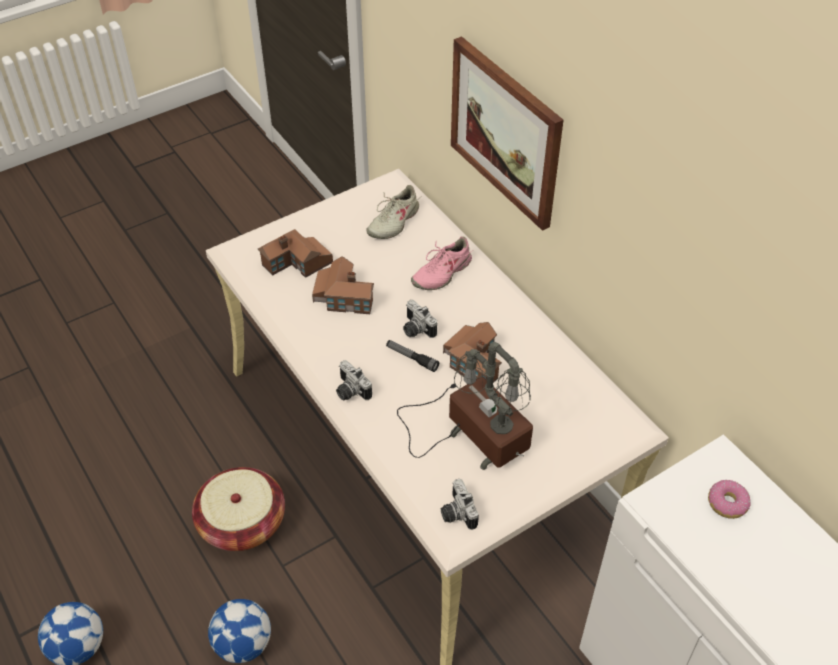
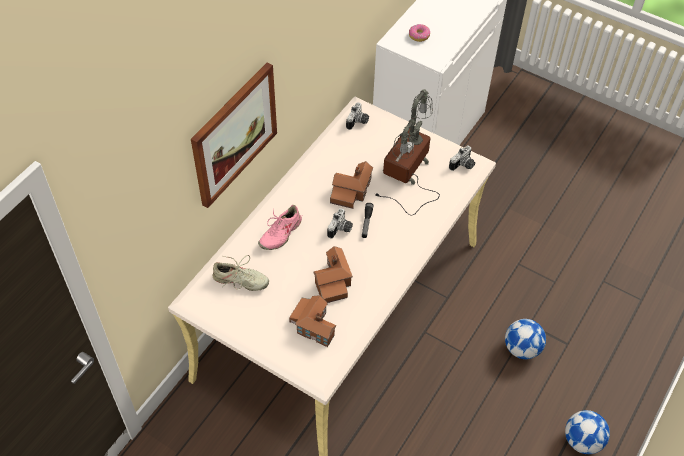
camera: 115 degrees left, 5 degrees up
(242, 523) = (446, 391): basket -> none
(349, 391) = (411, 245): camera -> camera (358, 122)
(442, 273) = (280, 233): pink shoe -> pink shoe turned 105 degrees clockwise

